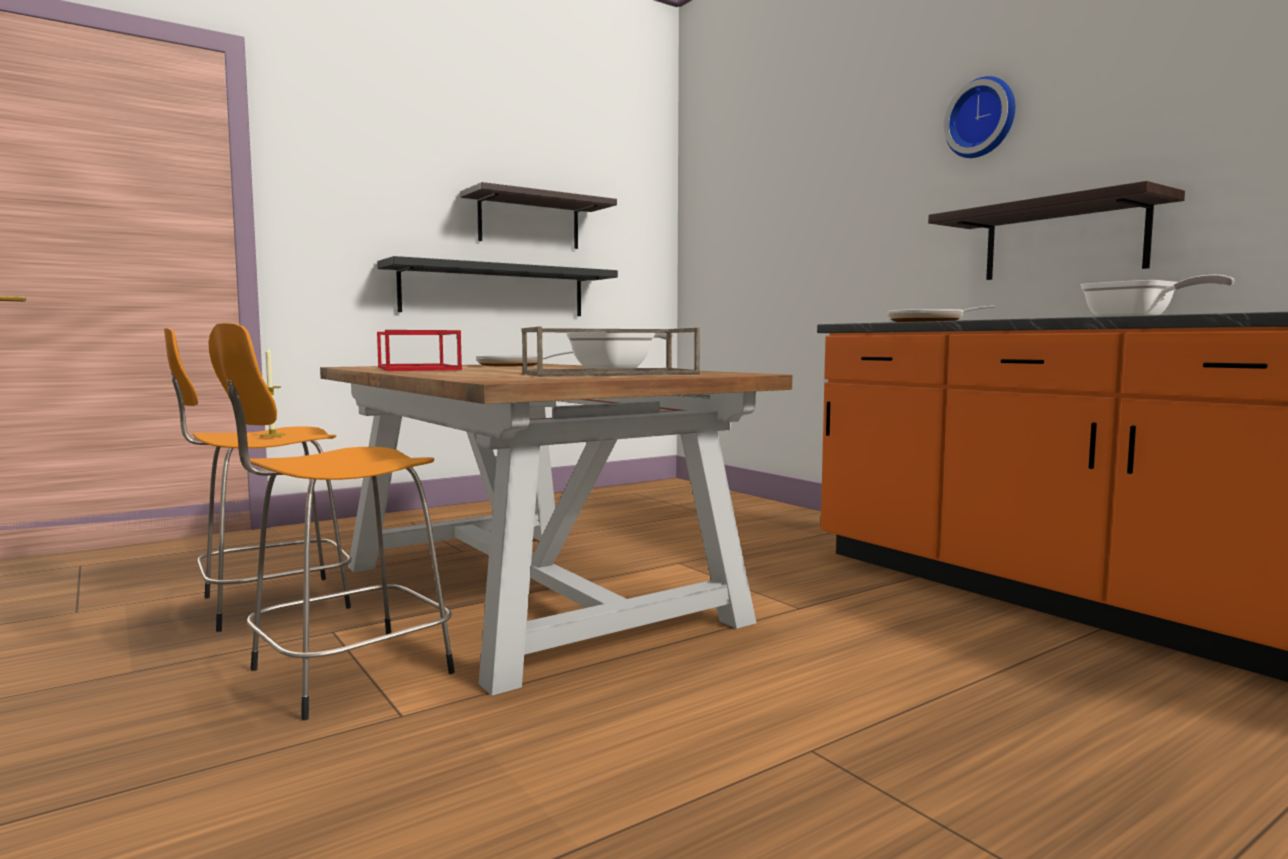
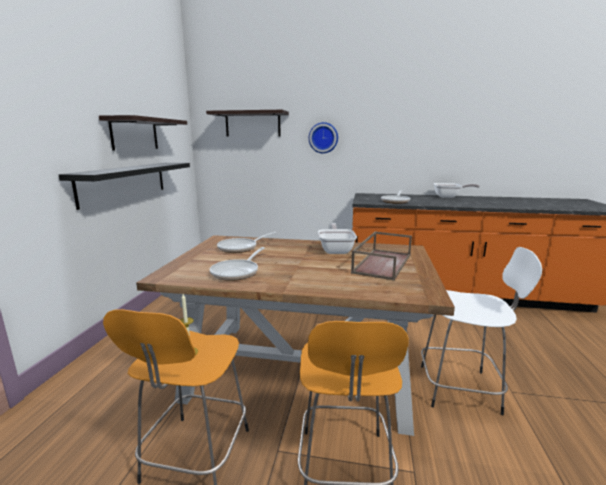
camera: 45 degrees left, 10 degrees up
(419, 368) = (237, 272): red tray -> frying pan
(712, 702) = (462, 389): none -> white stool
(982, 119) = (381, 109): wall clock -> wall clock (323, 138)
(1063, 241) = (413, 163): shelf -> shelf (252, 124)

